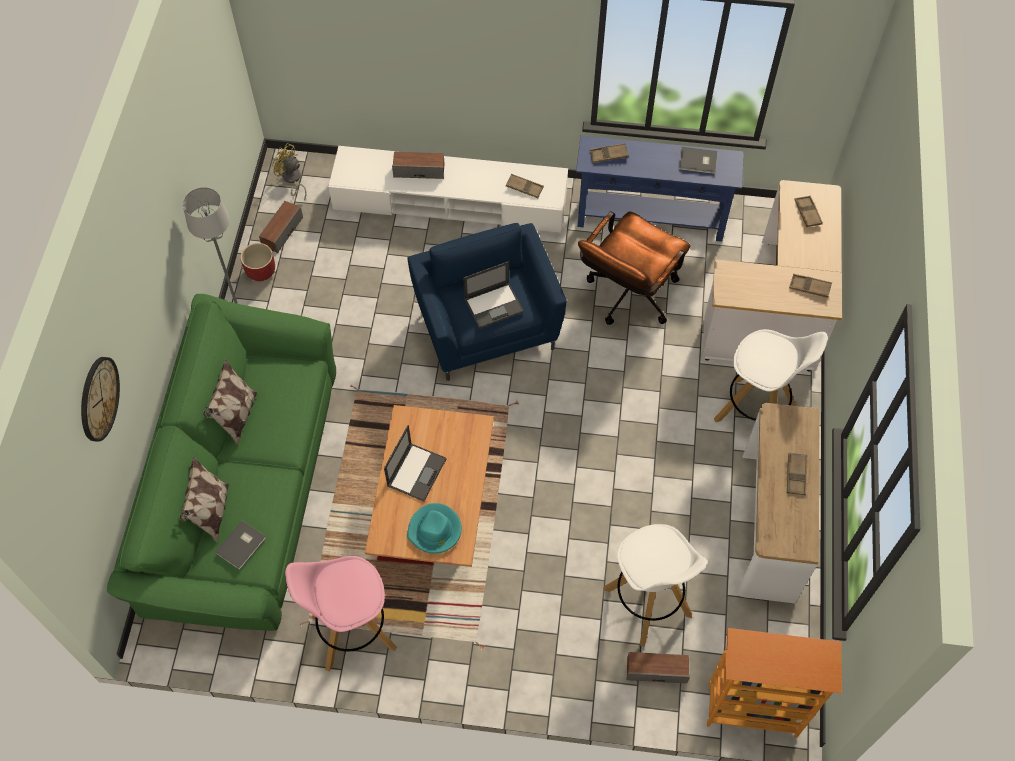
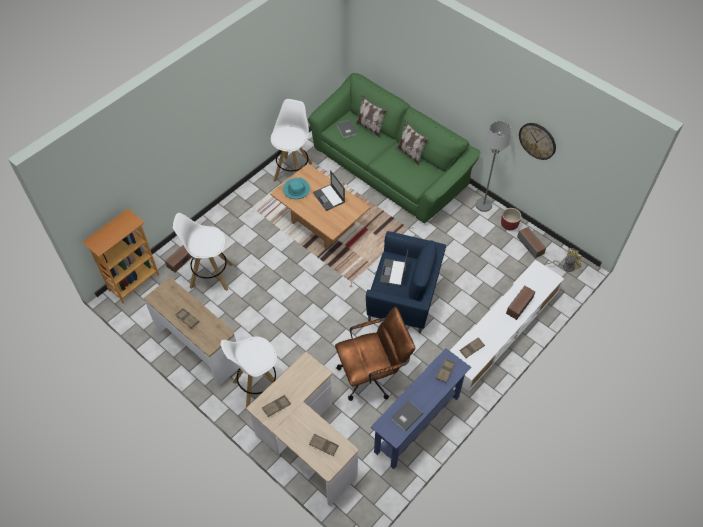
camera: 125 degrees right, 5 degrees down
(98, 398) = (406, 48): wall clock -> wall clock (537, 140)
(352, 632) = (293, 171): pink stool -> white stool
(627, 298) = (373, 375): brown office chair -> brown office chair turned 90 degrees clockwise

